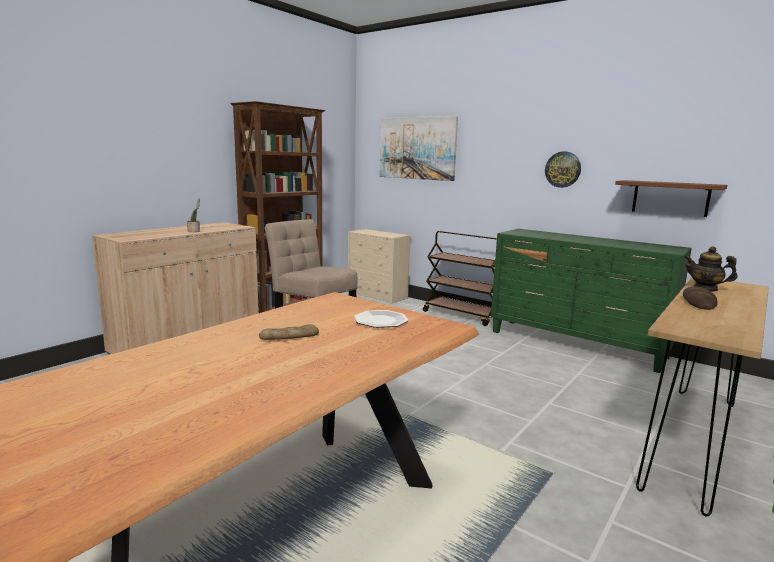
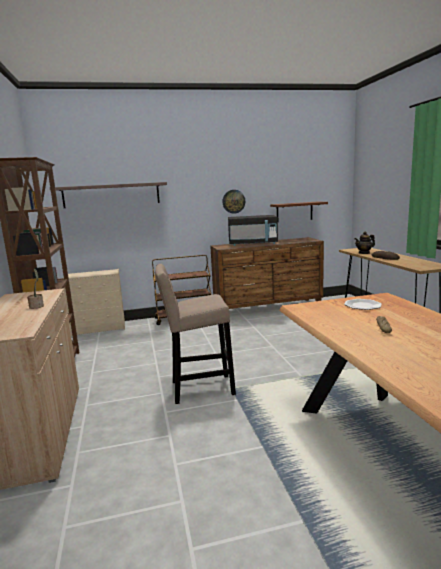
camera: 50 degrees left, 0 degrees up
(417, 148) = (111, 195): picture -> shelf
(565, 237) = (253, 244): none -> black microwave
(576, 344) = (268, 309): green dresser -> brown dresser

